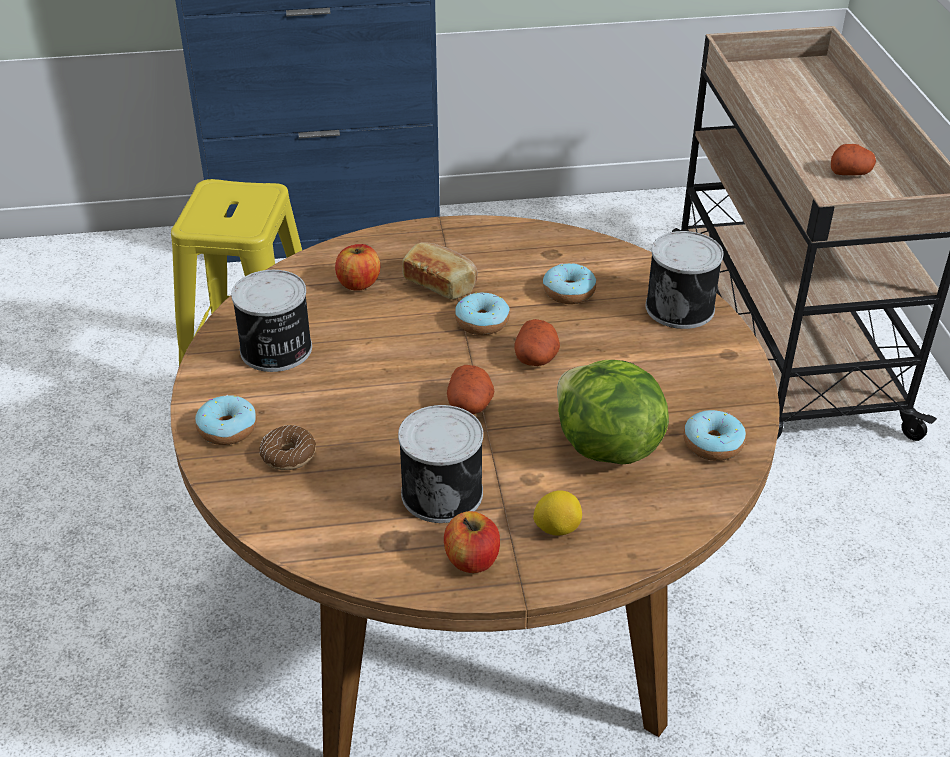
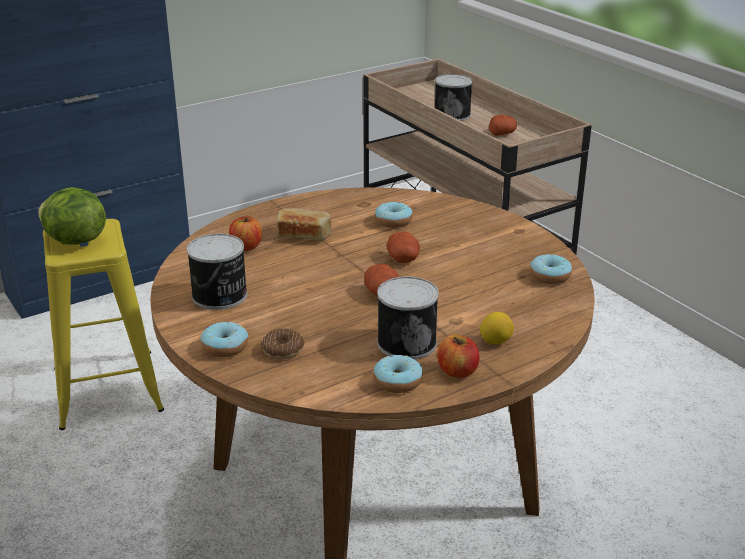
camera: 25 degrees left, 10 degrees down
(482, 322) = (351, 249): donut -> donut (397, 382)
(605, 447) = (487, 293): lettuce -> lettuce (74, 241)
(681, 307) = (470, 214): can -> can (452, 114)

